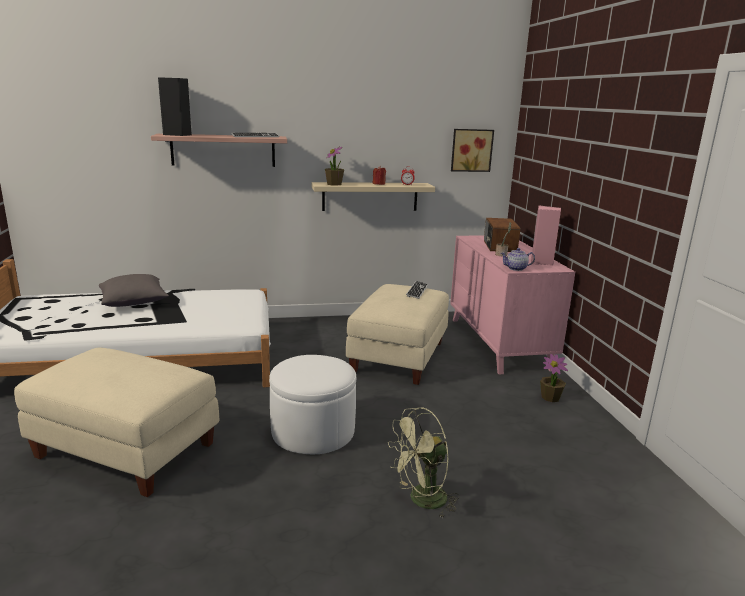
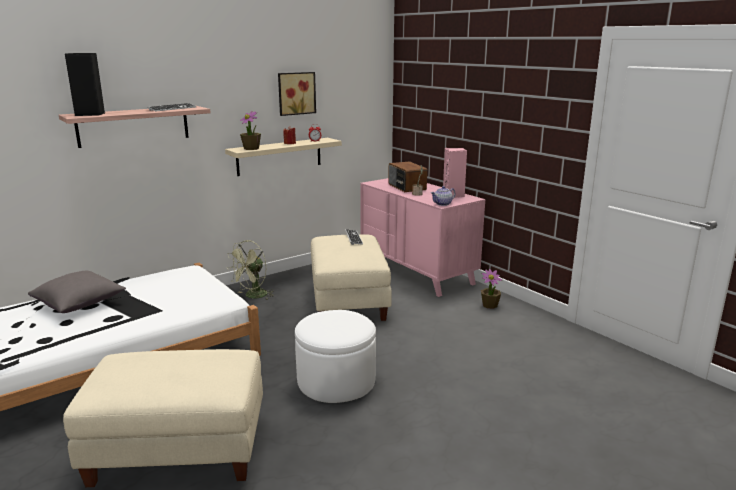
camera: 25 degrees left, 0 degrees up
(421, 501) = (469, 407): green fan -> green fan (253, 296)
(471, 150) = (360, 103): picture -> picture (296, 93)

